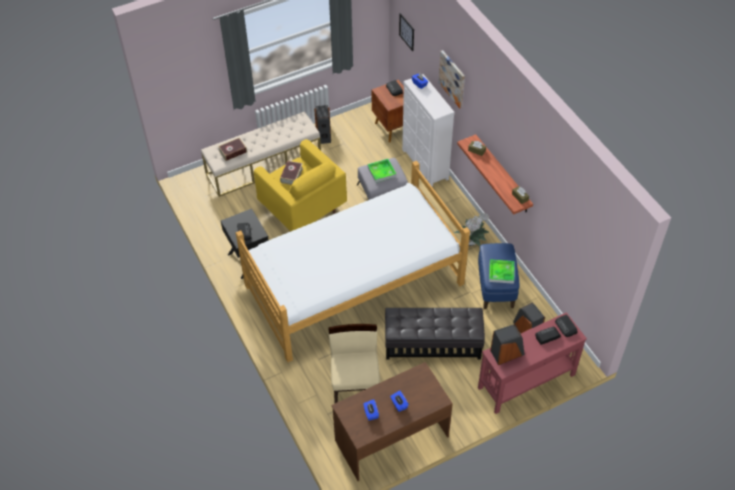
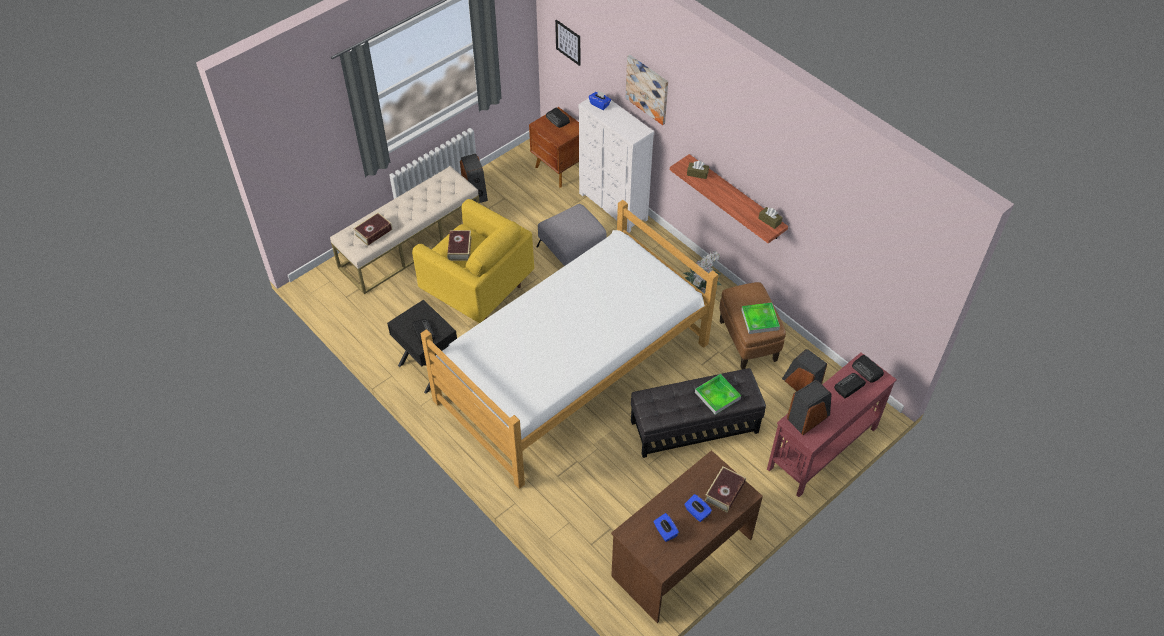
camera: 15 degrees left, 0 degrees up
(356, 393) = (619, 510): beige chair -> none
(381, 172) = (570, 224): tray -> tray (717, 395)
(424, 394) = (724, 492): none -> book
(496, 288) = (748, 341): blue ottoman -> brown ottoman

